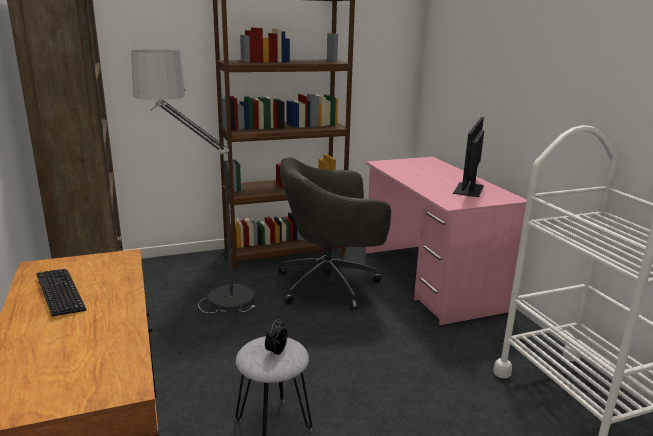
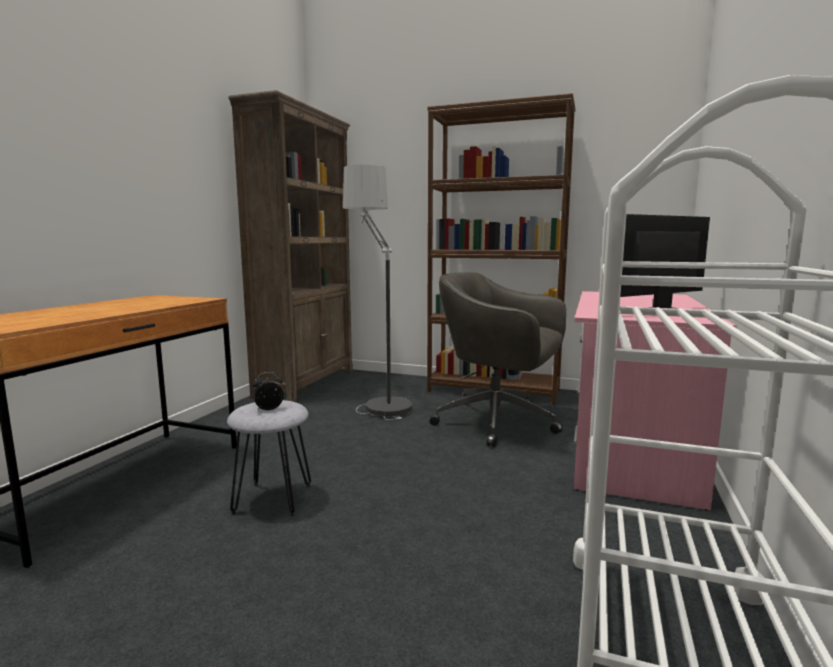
camera: 40 degrees right, 10 degrees down
(60, 293) = (122, 303): keyboard -> none

